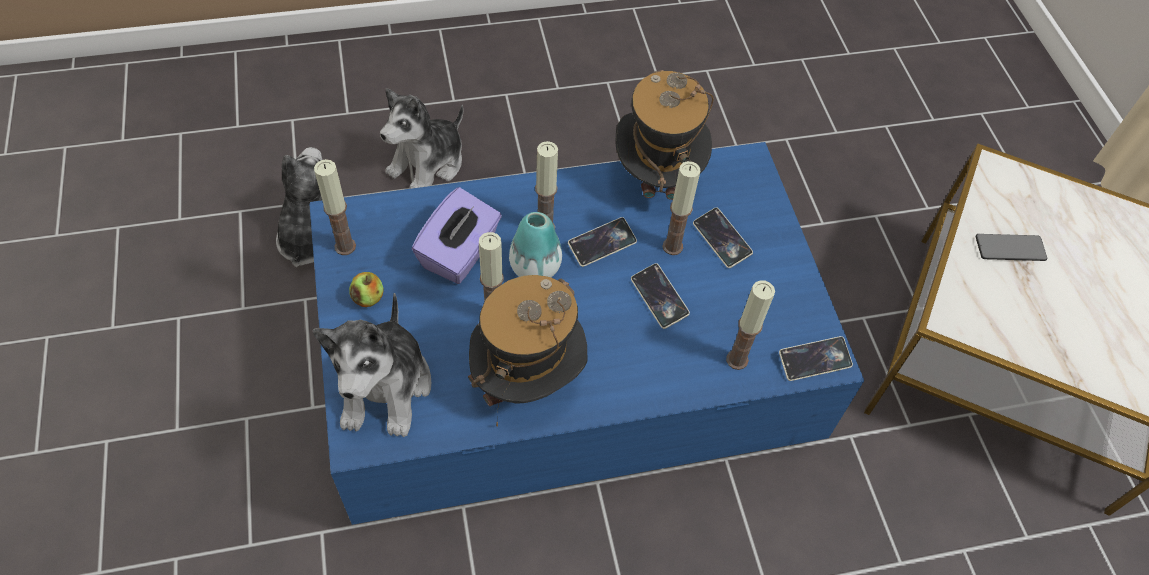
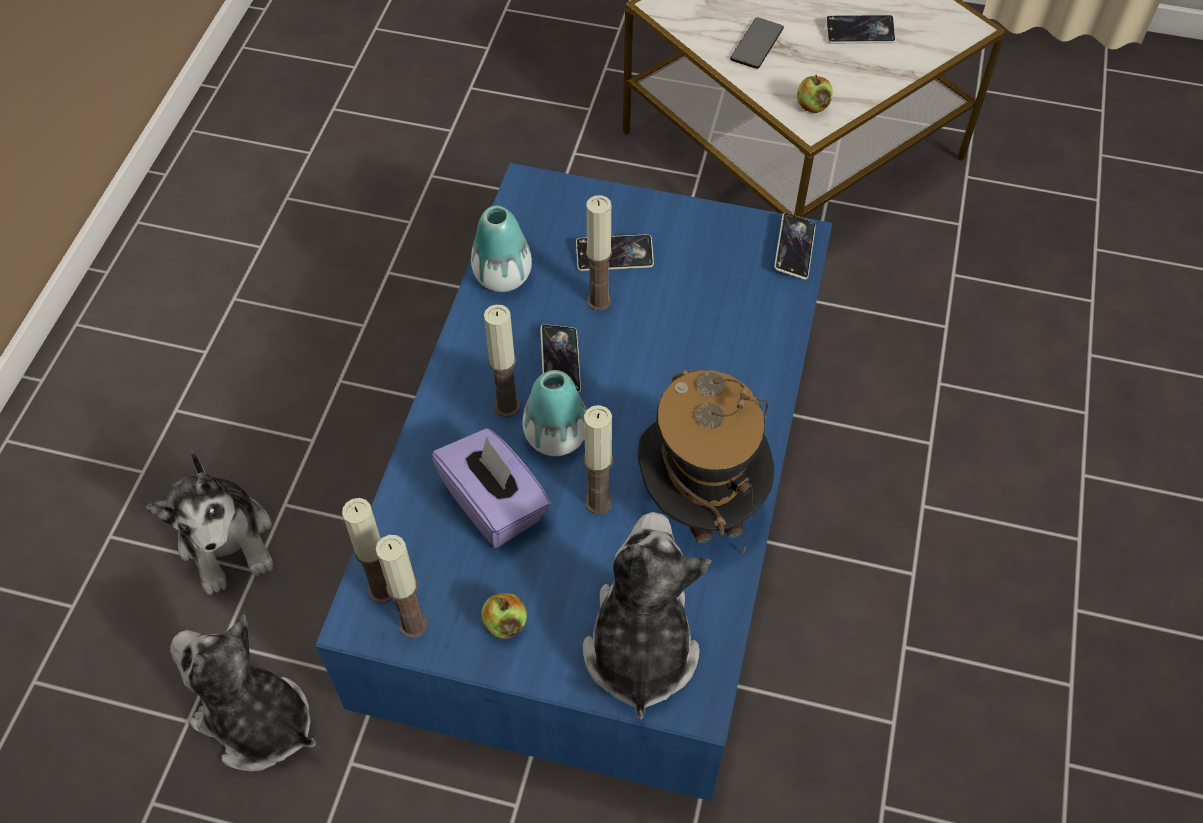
camera: 60 degrees left, 0 degrees up
(385, 387) = (640, 647): plush toy -> plush toy turned 120 degrees counterclockwise
(656, 180) = (503, 276): hat -> vase
(659, 298) = (657, 341): phone -> phone (859, 33)
(737, 360) = (763, 309): candle -> candle (382, 590)
(973, 314) = (812, 106): none -> apple

